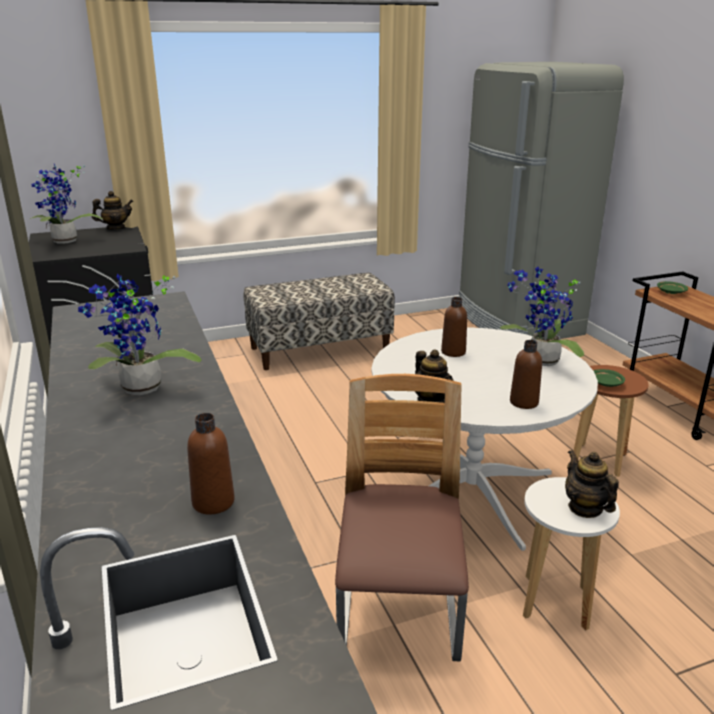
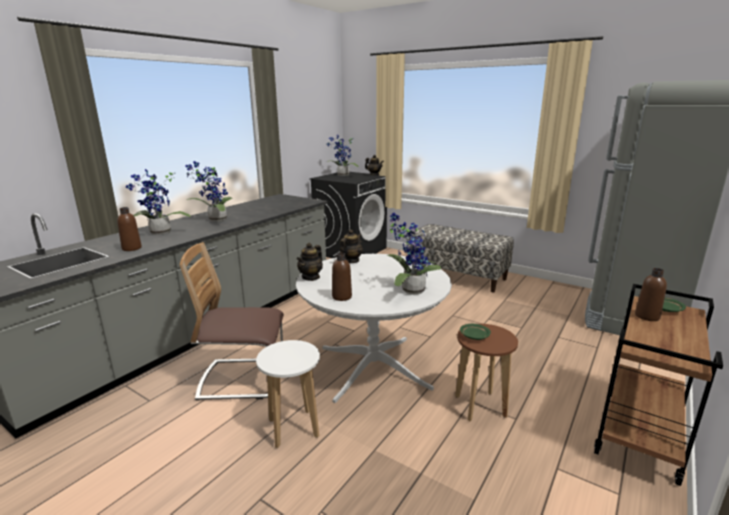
camera: 55 degrees right, 5 degrees down
(143, 458) = (159, 233): none -> potted plant
(398, 615) = (242, 379): chair -> chair turned 150 degrees counterclockwise
(453, 352) = (385, 267): brown bottle -> brown bottle (647, 316)
(585, 508) = (285, 361): teapot -> teapot (350, 261)

